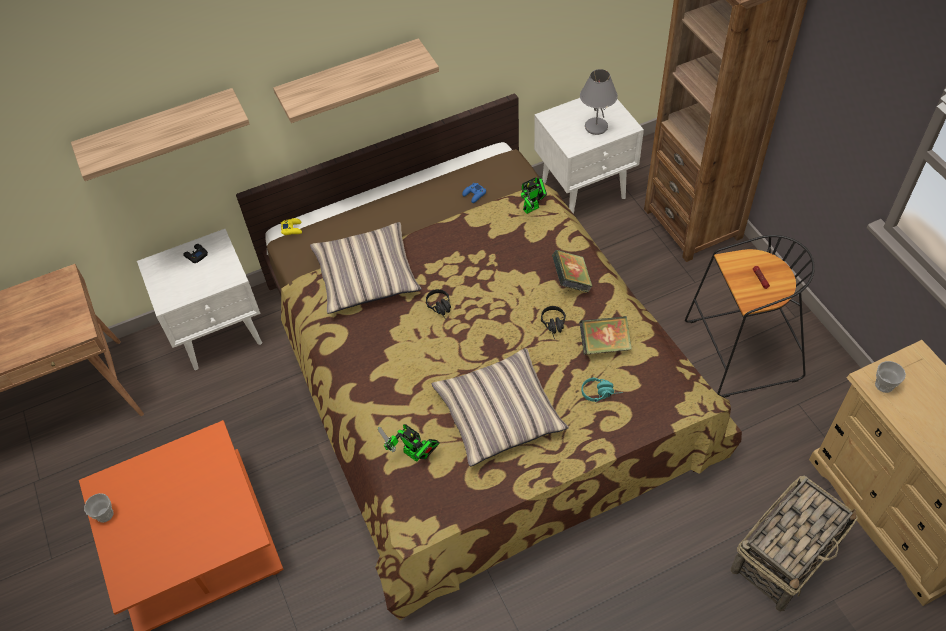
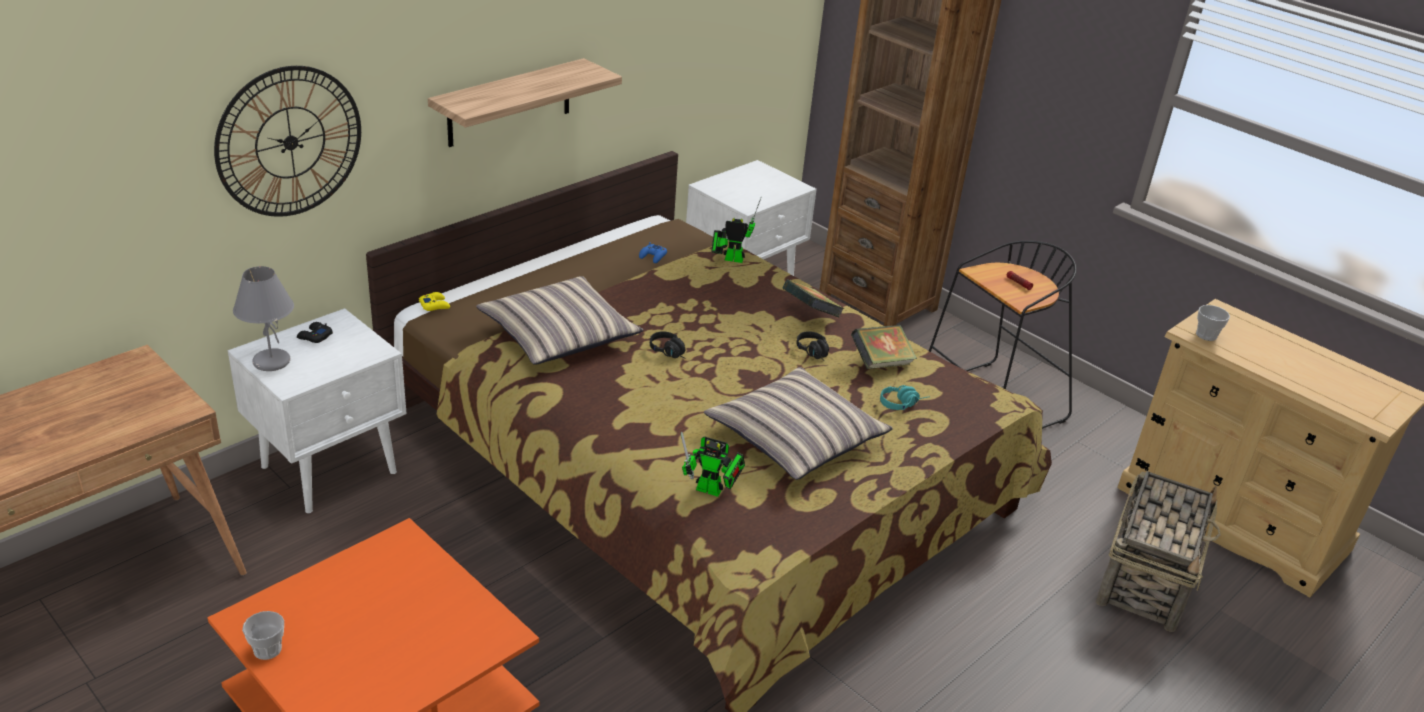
camera: 25 degrees left, 20 degrees down
(160, 132) = (290, 142): shelf -> wall clock
(533, 207) = (730, 259): toy robot -> toy robot turned 120 degrees counterclockwise
(595, 127) = (763, 190): grey table lamp -> grey table lamp (270, 362)

